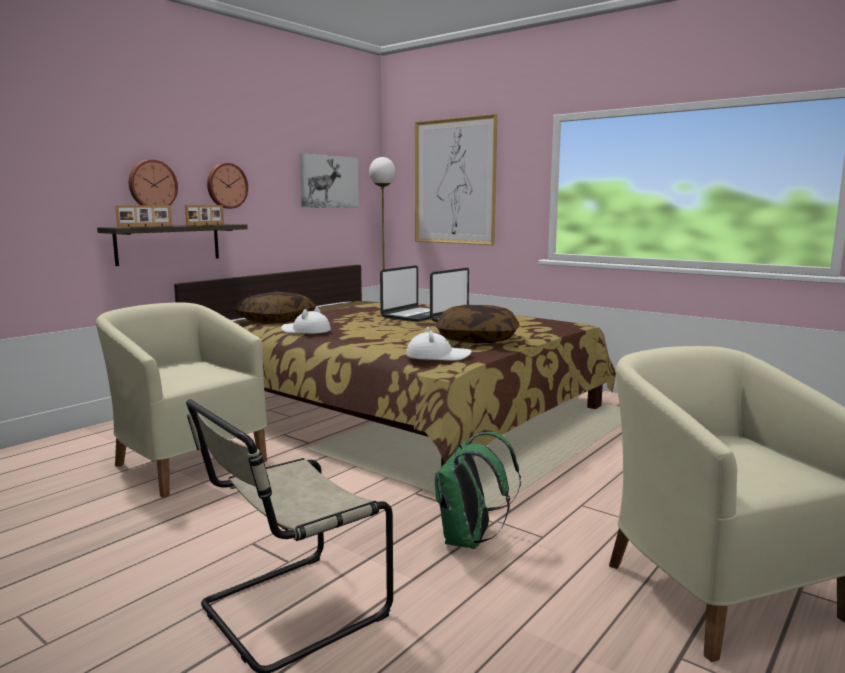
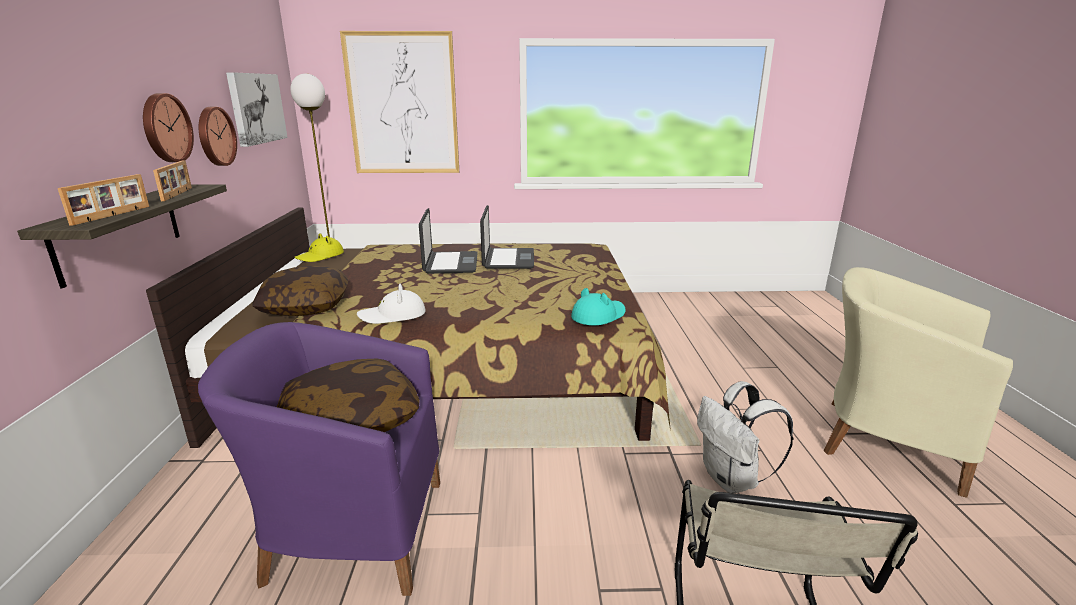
camera: 40 degrees left, 10 degrees up
(152, 185) = (77, 140): wall clock -> wall clock (215, 136)
(187, 462) = (352, 531): beige armchair -> purple armchair
(350, 302) = (320, 256): none -> yellow hat
(437, 357) = (598, 316): white hat -> turquoise hat
(469, 540) = (732, 480): green backpack -> white backpack
(477, 339) = (576, 284): pillow -> pillow (351, 421)

